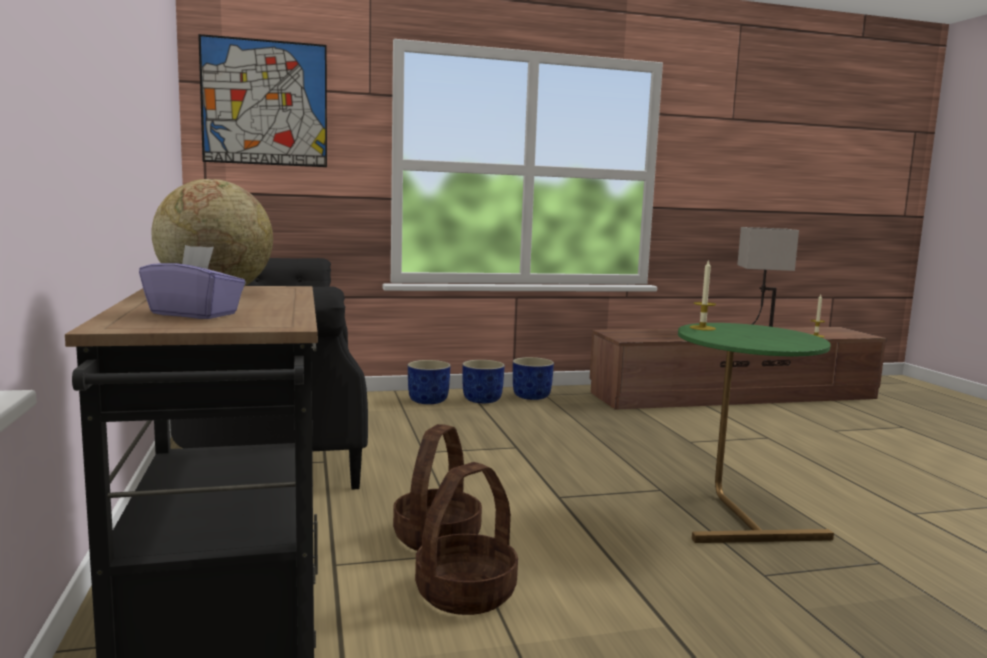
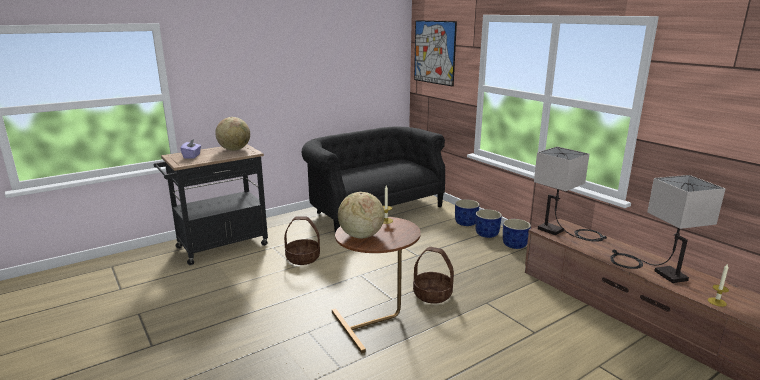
camera: 70 degrees right, 10 degrees up
(465, 592) = (264, 271): basket -> basket (432, 294)
(639, 335) = (566, 232): none -> table lamp
(736, 513) = (376, 322): green side table -> brown side table
(769, 341) = (361, 236): none -> globe

